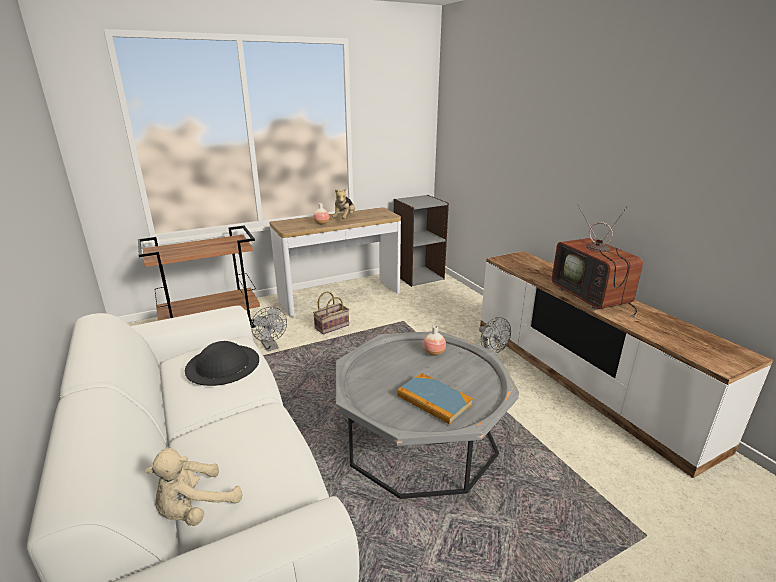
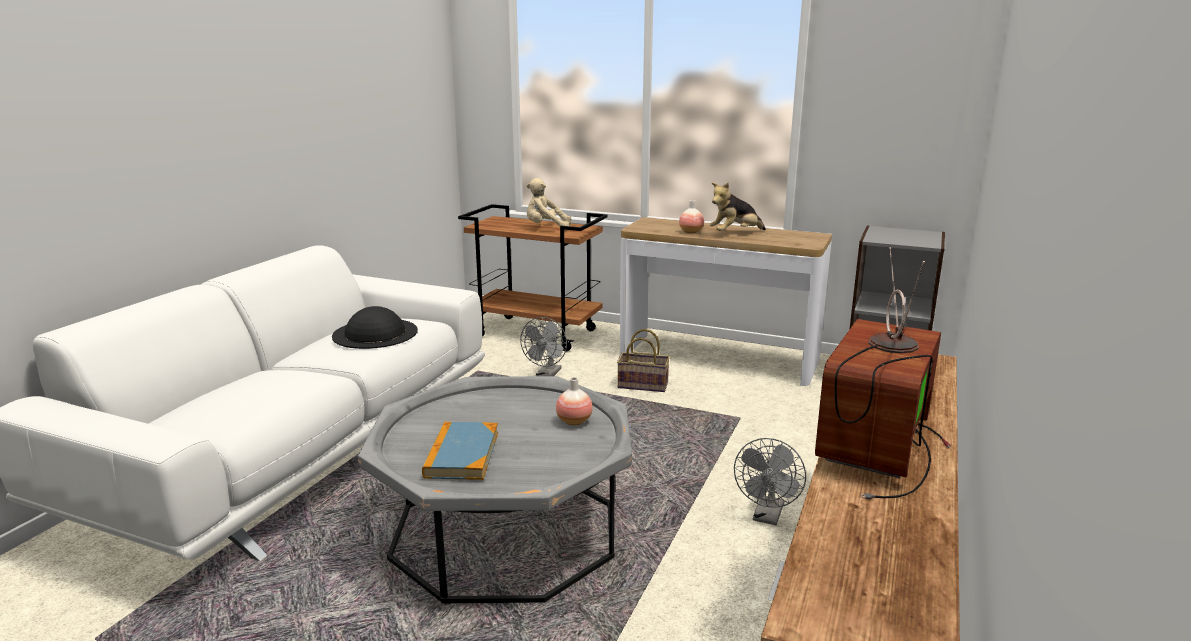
camera: 50 degrees right, 5 degrees down
(195, 509) = (172, 407): beige plush toy -> beige plush toy (546, 228)

